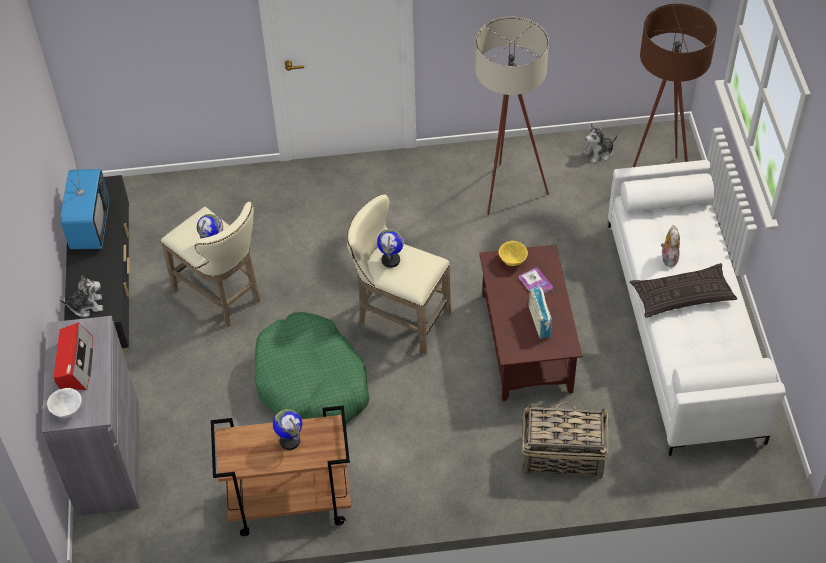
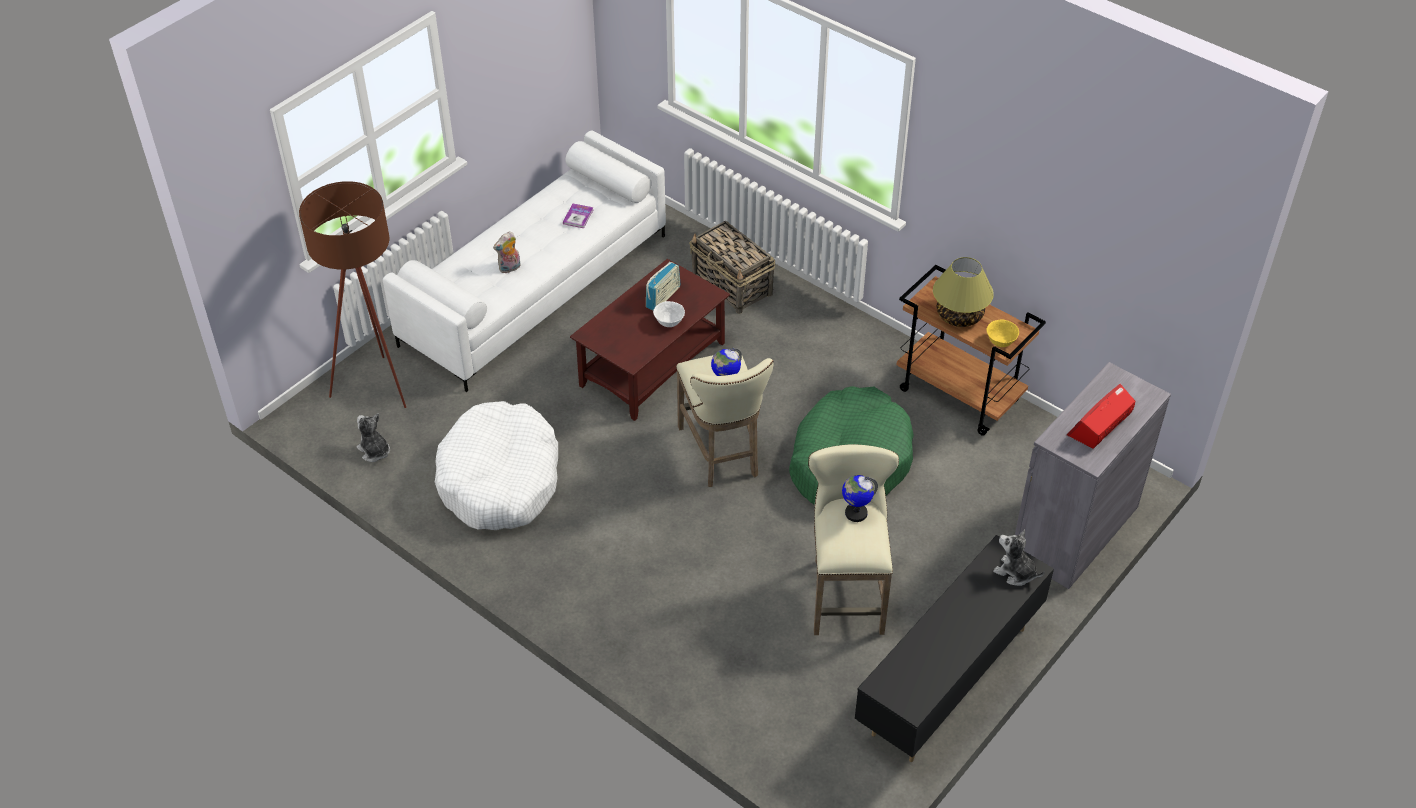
camera: 135 degrees left, 5 degrees down
(68, 411) = (1136, 393): white bowl -> white bowl (669, 322)
(90, 226) = (942, 652): television -> none
(290, 441) = (960, 315): globe -> table lamp
(506, 196) = (500, 480): beige floor lamp -> white dog bed
(512, 261) = (619, 349): yellow bowl -> yellow bowl (1001, 342)
(535, 283) = (626, 322): book -> book (578, 216)
(599, 153) = (374, 451): plush toy -> plush toy turned 150 degrees counterclockwise
(682, 295) = (542, 241): pillow -> none

